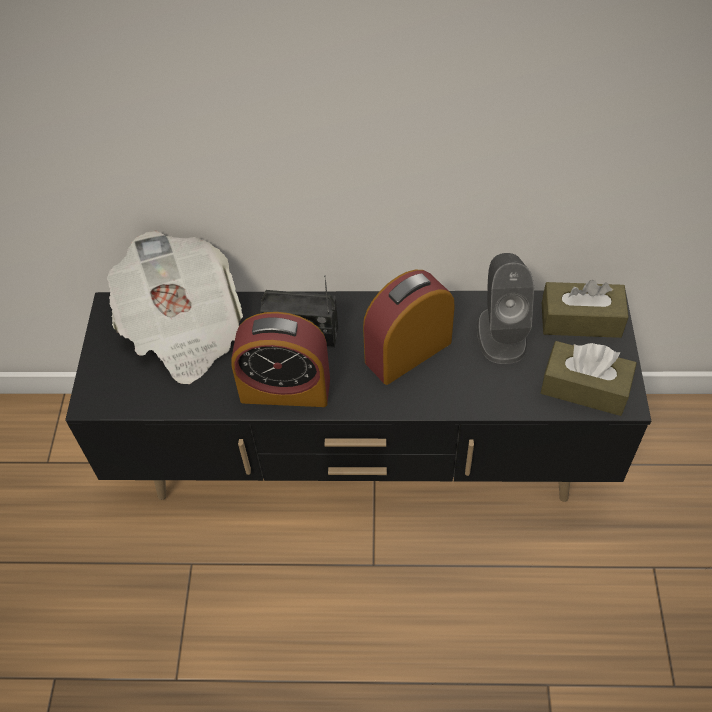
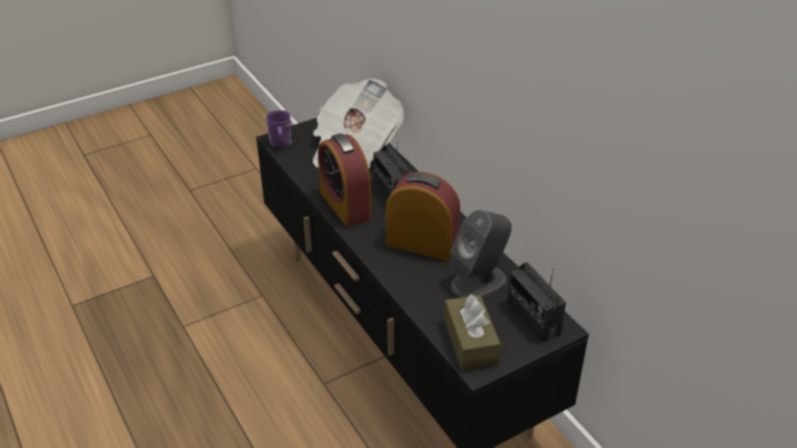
camera: 55 degrees right, 15 degrees down
(106, 399) = (281, 143): none -> purple mug
(580, 320) = (532, 318): brown tissue box -> radio

